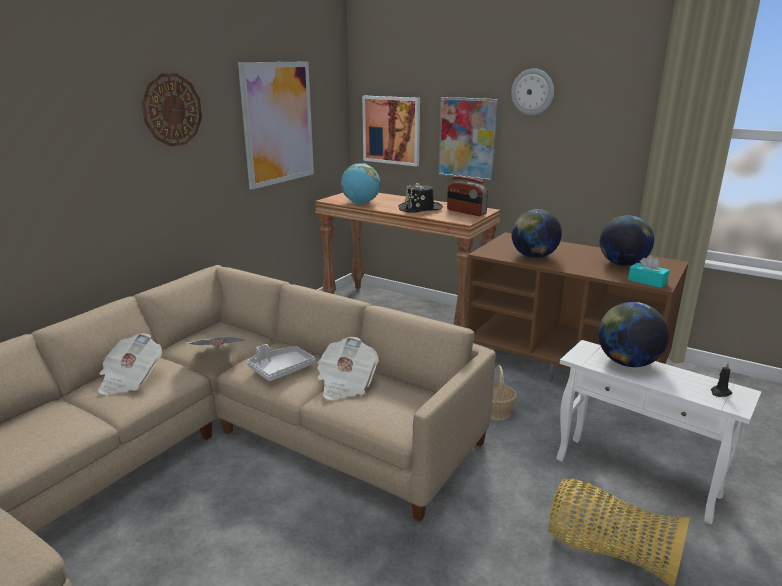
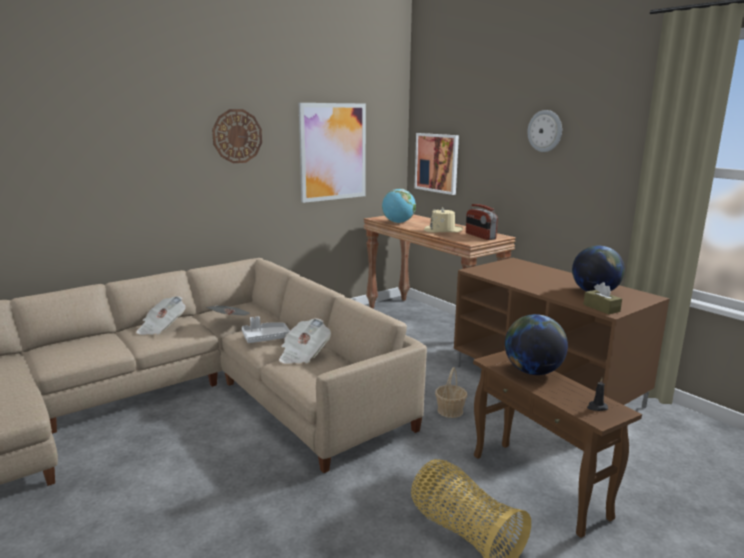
camera: 20 degrees right, 5 degrees down
(420, 209) = (443, 230): black hat -> beige hat
(467, 138) = (493, 171): picture -> none
(533, 256) = (515, 277): globe -> none
(635, 477) = (538, 485): white side table -> brown side table
(647, 281) = (601, 308): turquoise tissue box -> brown tissue box

